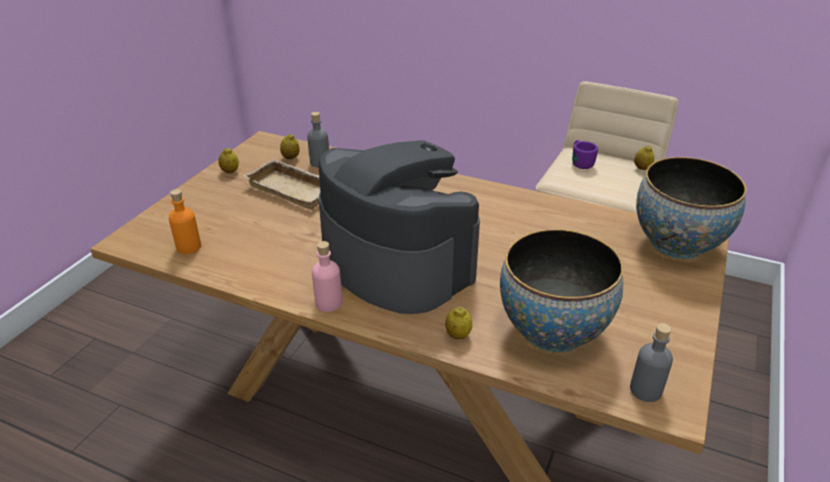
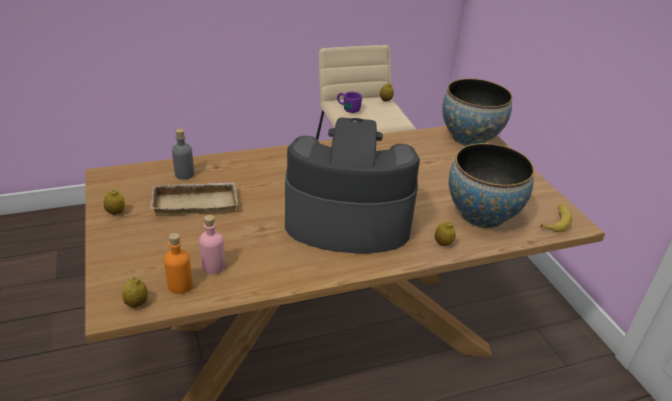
camera: 45 degrees left, 0 degrees up
(290, 157) = (153, 180): lemon -> lemon (136, 303)
(328, 303) = (345, 267): pink bottle -> pink bottle (213, 266)
(645, 390) = (556, 221): grey bottle -> banana

